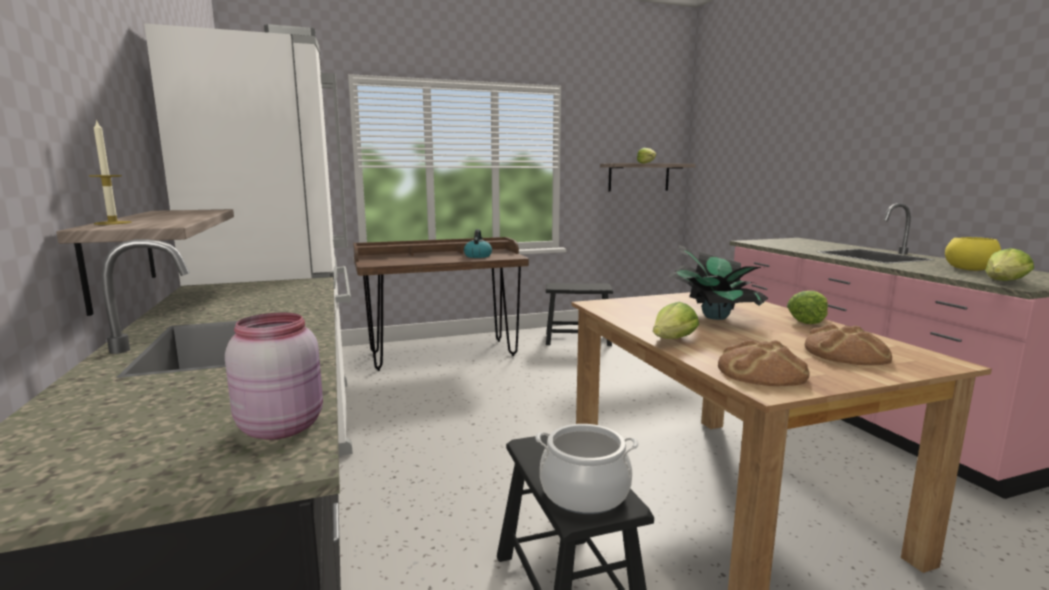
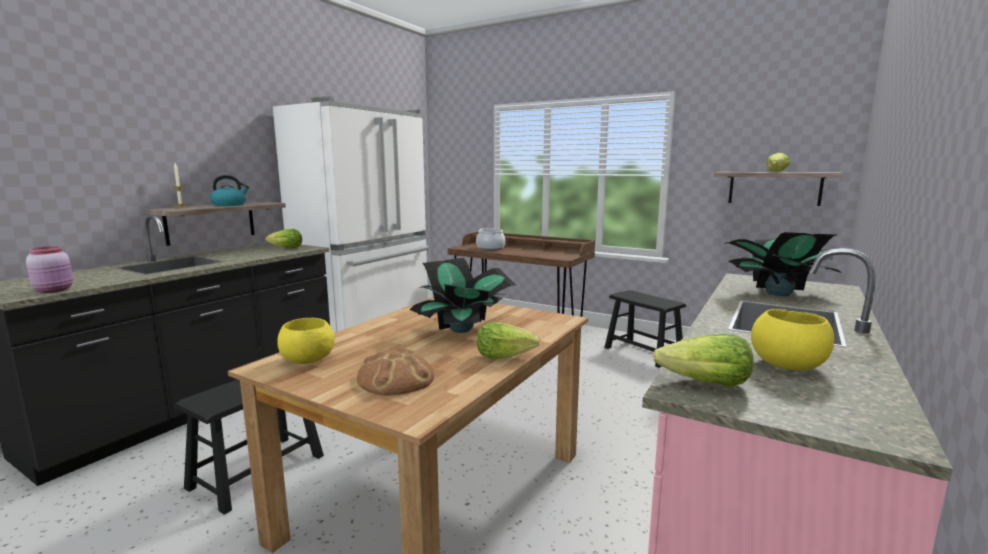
camera: 50 degrees right, 0 degrees up
(478, 256) = (543, 253): kettle -> kettle (229, 205)
(585, 493) = (221, 395): cooking pot -> cooking pot (490, 248)
(673, 340) = (365, 330): lettuce -> lettuce (286, 248)
(762, 371) = (307, 360): bread -> yellow bowl
(803, 246) = (777, 293): none -> potted plant

